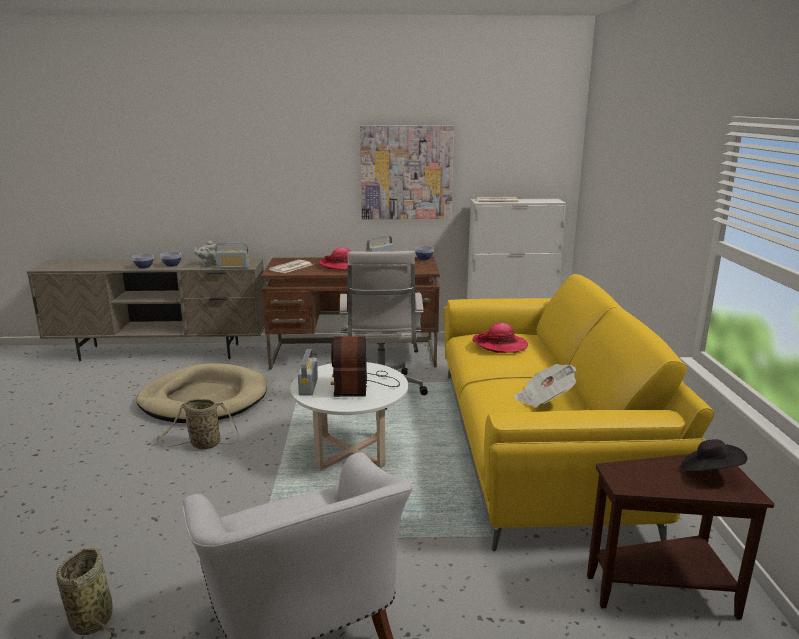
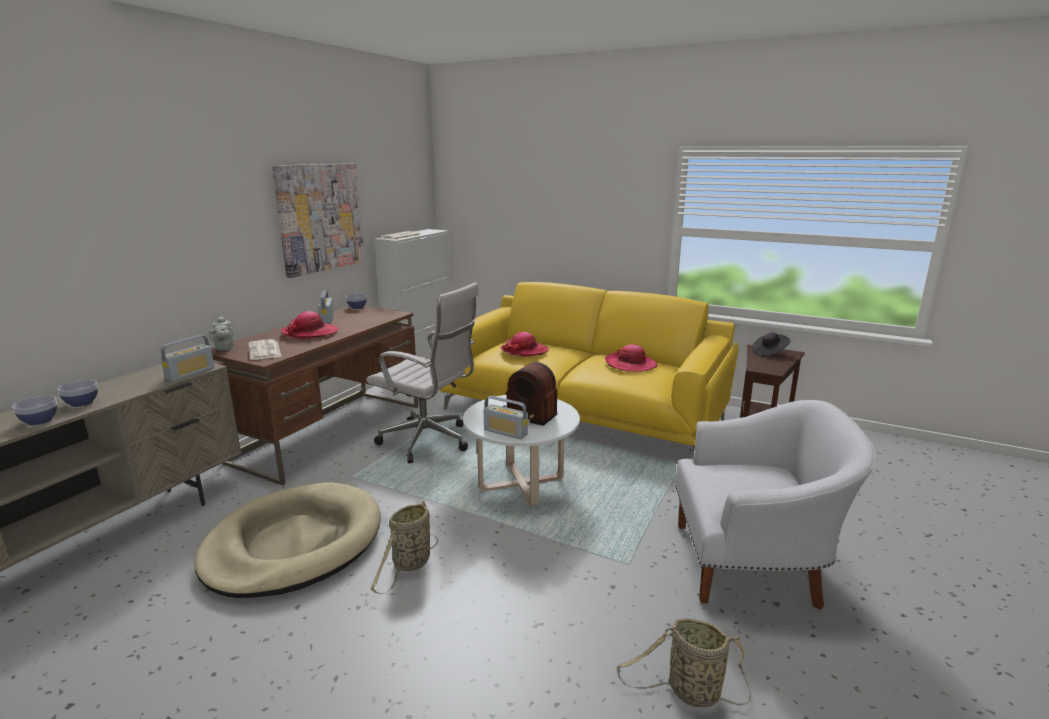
camera: 60 degrees left, 0 degrees up
(208, 265) = (142, 383): grey teapot -> grey teapot (224, 348)
(543, 399) = (630, 364): newspaper -> hat

